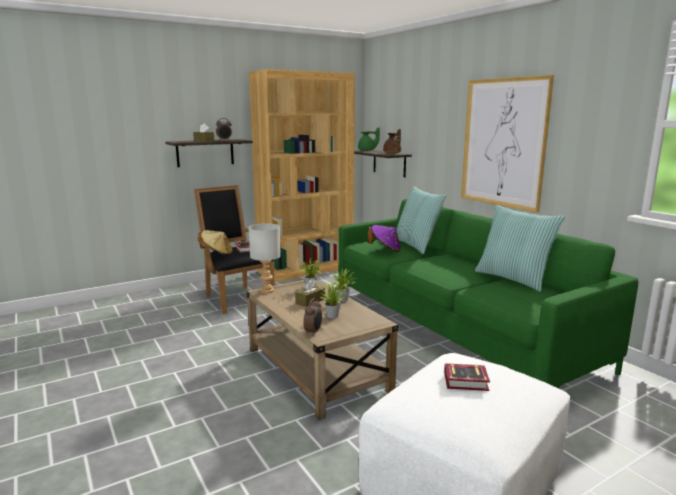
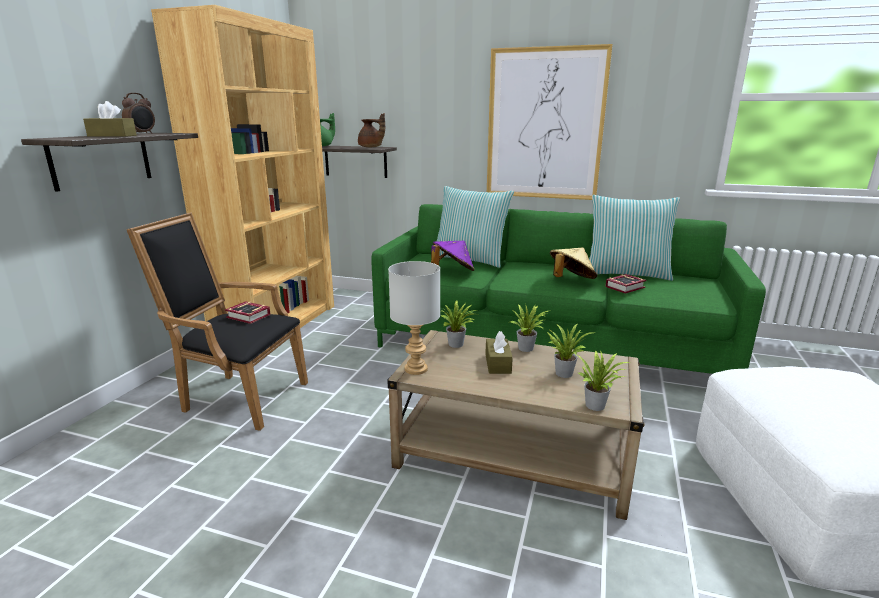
camera: 40 degrees left, 5 degrees up
(217, 253) = (215, 335): beige hat -> beige hat (571, 280)
(313, 332) = (597, 405): alarm clock -> potted plant
(468, 382) = (839, 396): book -> book (626, 287)

